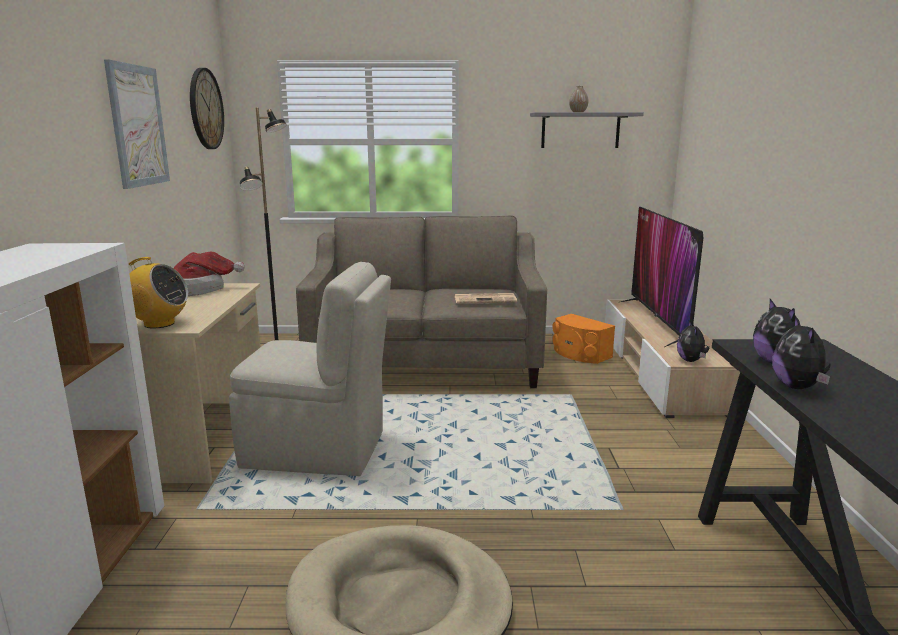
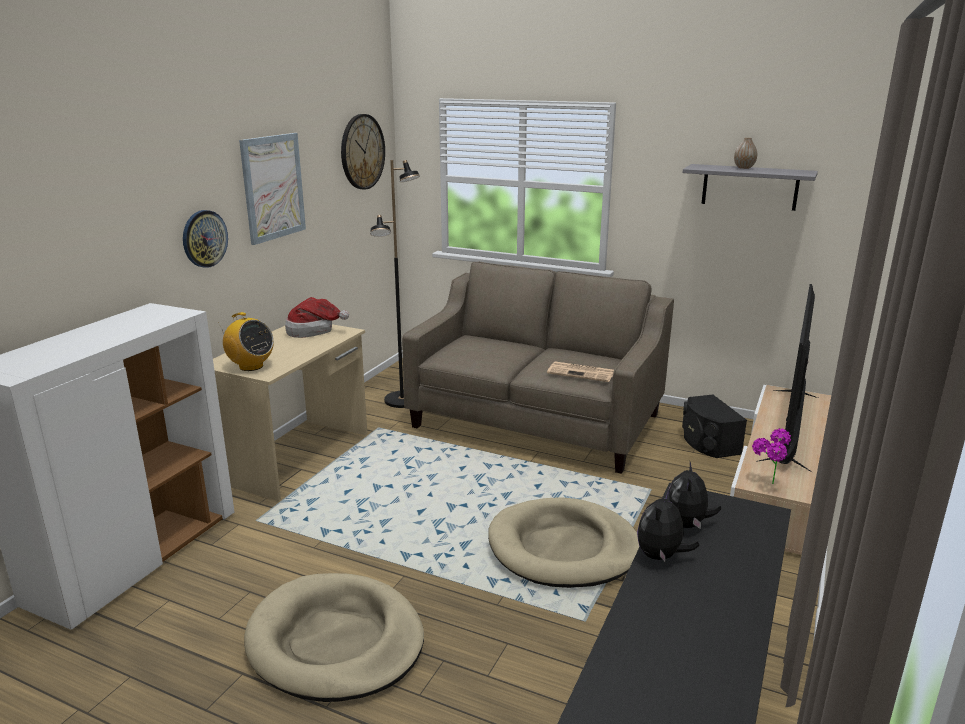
camera: 25 degrees right, 5 degrees up
(78, 171) = (204, 238): none -> wall clock
(318, 450) = (375, 491): beige chair -> none
(546, 455) = (563, 548): none -> beige dog bed
(579, 354) = (707, 442): orange speaker -> black speaker
(691, 360) = (766, 485): plush toy -> potted plant

